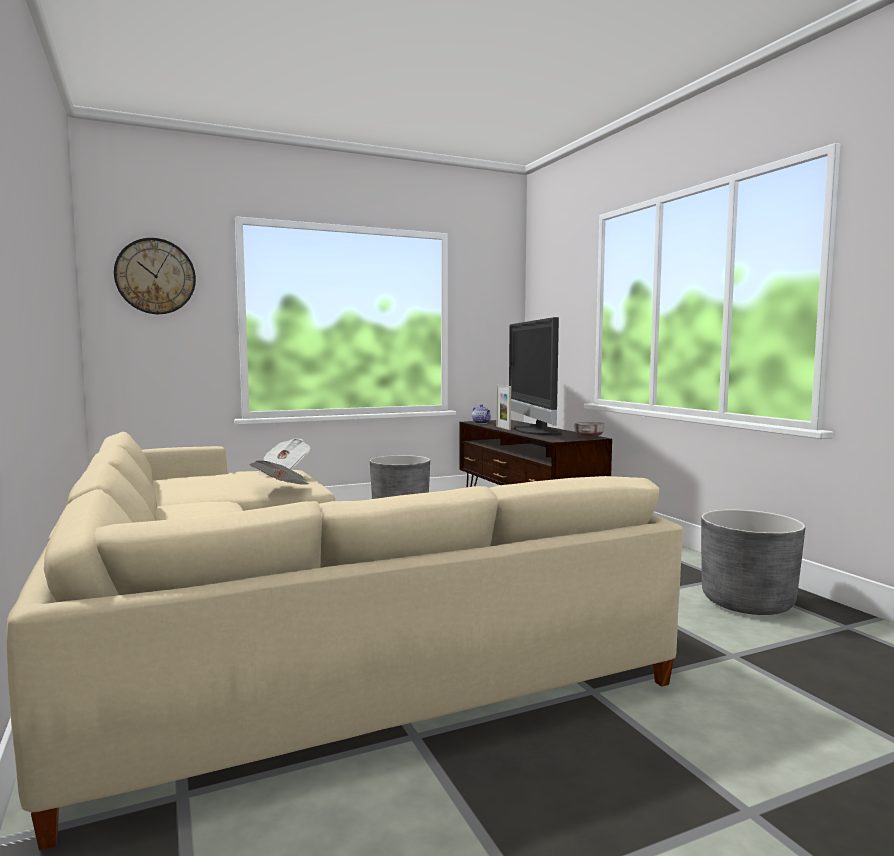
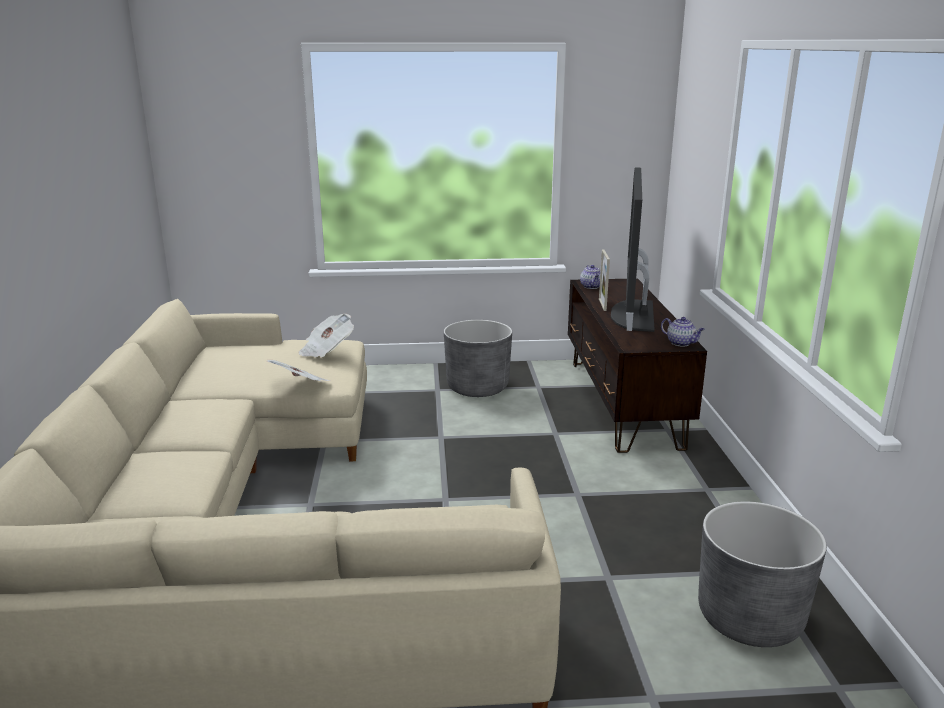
camera: 20 degrees right, 15 degrees up
(155, 276) = (220, 118): wall clock -> none
(589, 437) = (681, 343): grey bowl -> teapot

